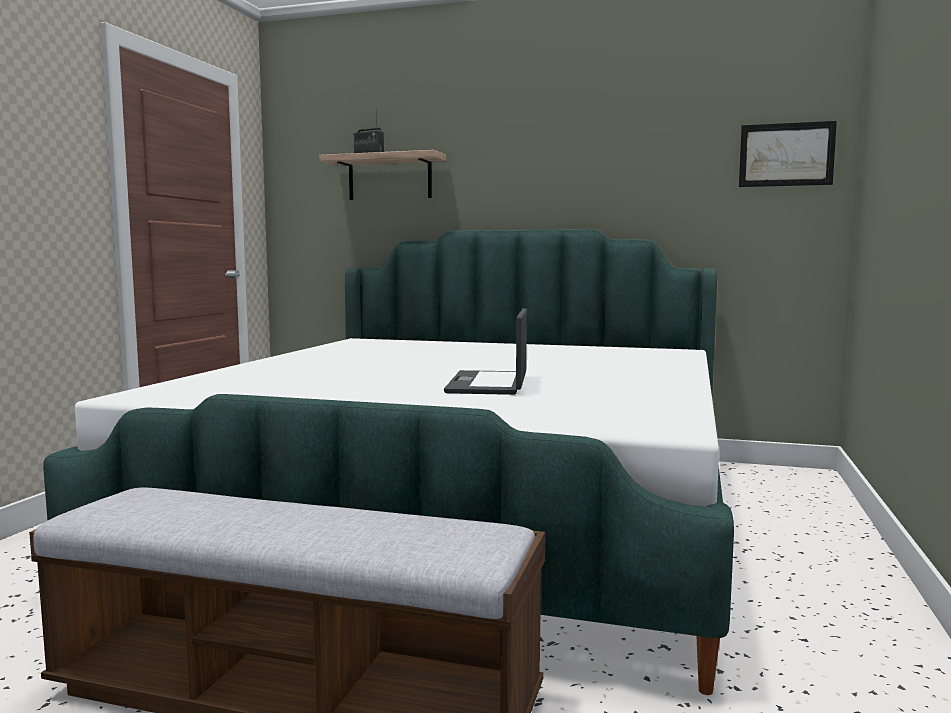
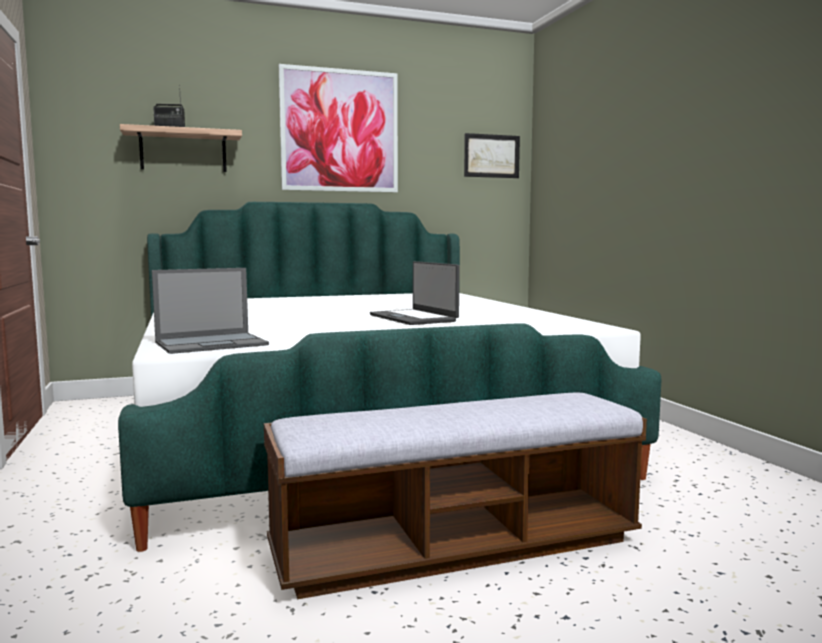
camera: 35 degrees left, 0 degrees up
(185, 393) = (212, 343): none -> laptop
(562, 139) = (340, 131): none -> picture

